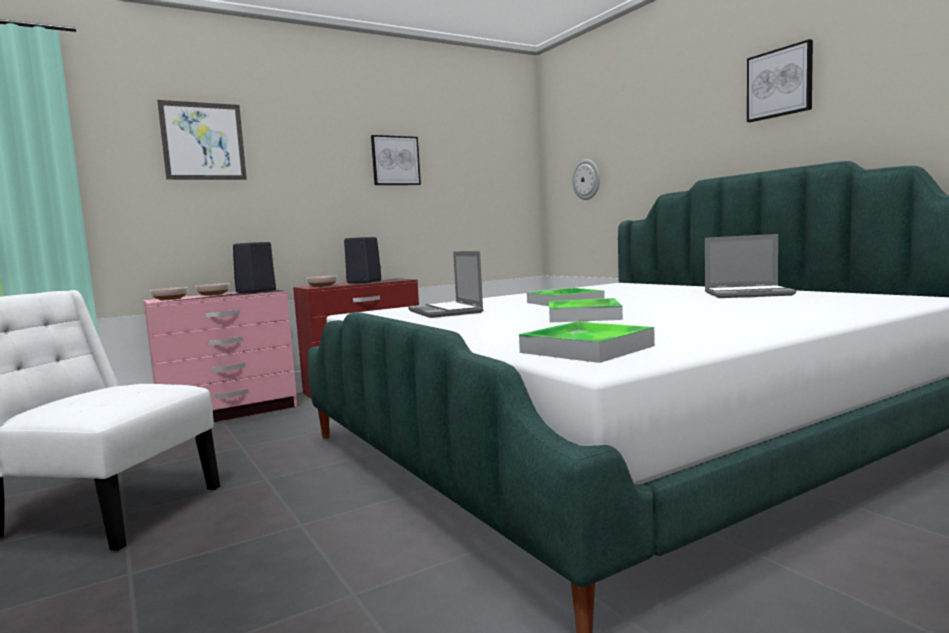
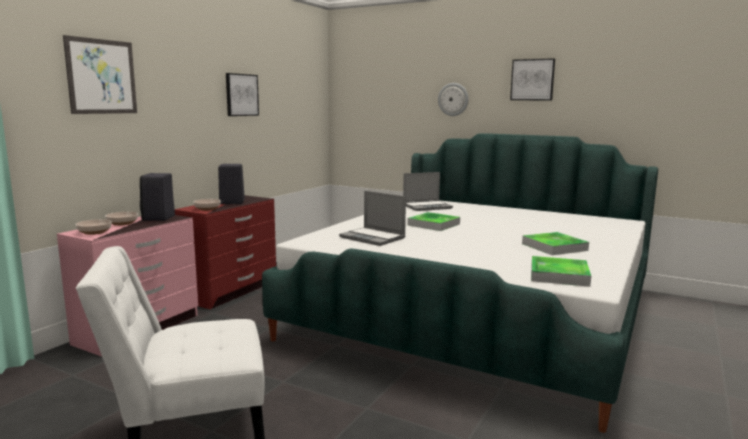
camera: 30 degrees left, 5 degrees up
(583, 316) = (484, 242): tray -> tray (554, 247)
(587, 179) = (374, 116): wall clock -> wall clock (453, 99)
(748, 294) = (529, 215): laptop -> laptop (427, 207)

